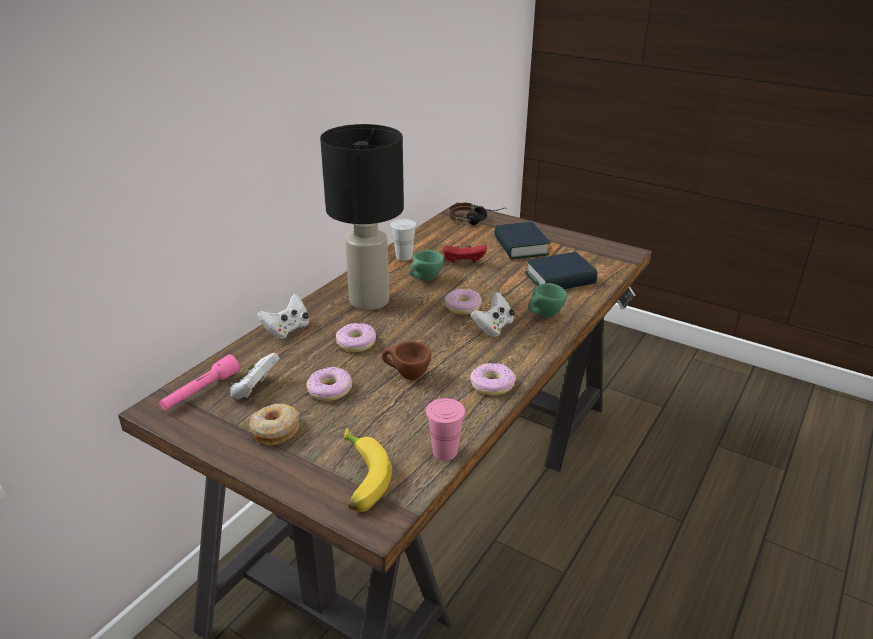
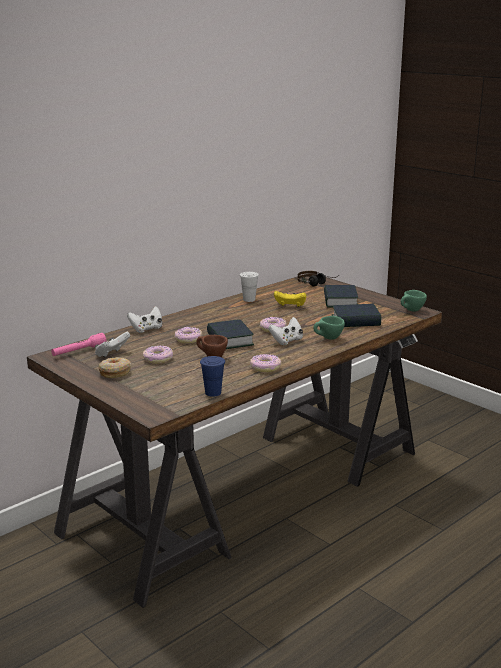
camera: 15 degrees right, 10 degrees down
(359, 478) = (153, 397): banana -> none
(368, 301) = (209, 320): black table lamp -> none
(415, 336) = (230, 340): none -> book
(425, 280) = (255, 313): green cup -> green cup (411, 311)
(445, 452) = (213, 393): pink cup -> blue cup
(463, 263) = (290, 306): red game controller -> yellow game controller

